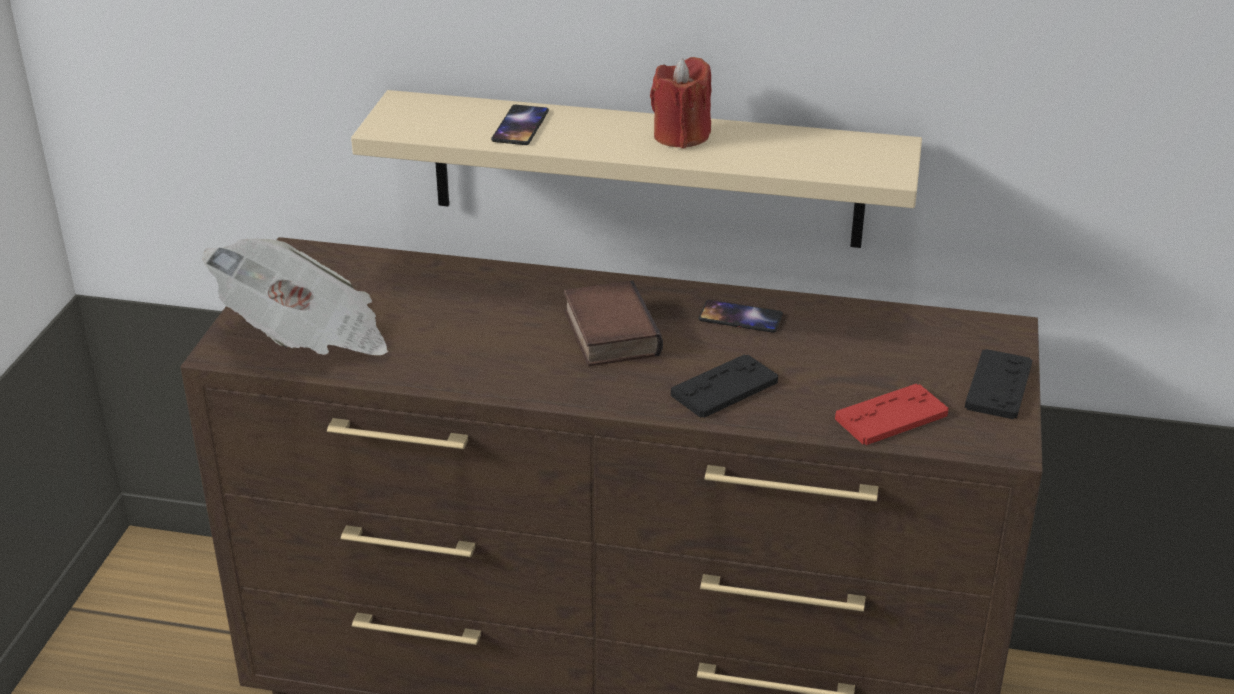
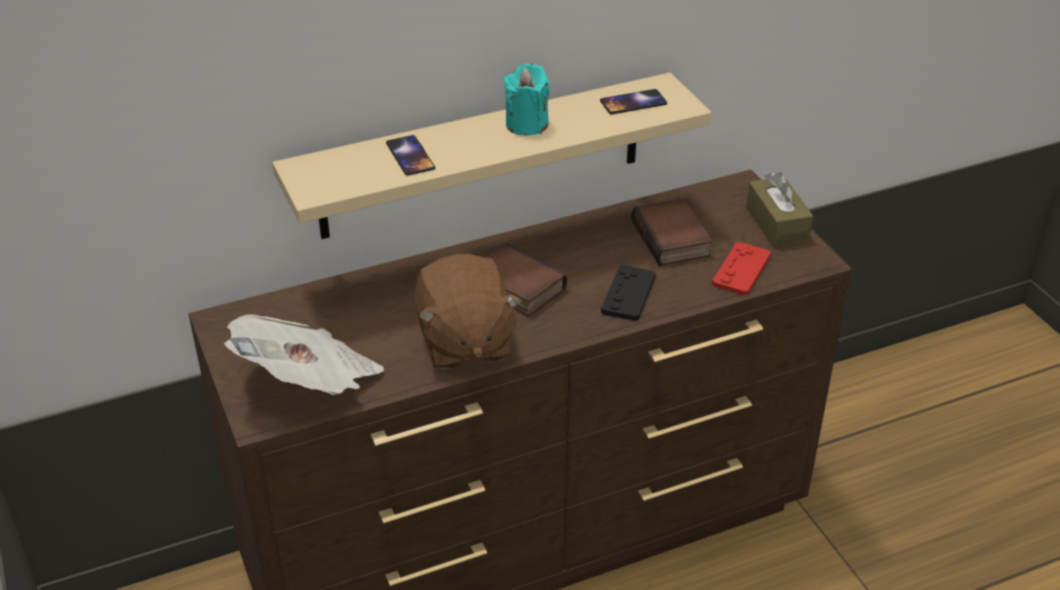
camera: 35 degrees left, 5 degrees up
(493, 363) = (464, 342): none -> brown plush toy
(681, 136) = (527, 124): red candle -> turquoise candle
(740, 317) = (585, 240): phone -> phone (633, 102)
(846, 354) = (673, 239): none -> book
(998, 386) = (777, 224): black game controller -> brown tissue box

